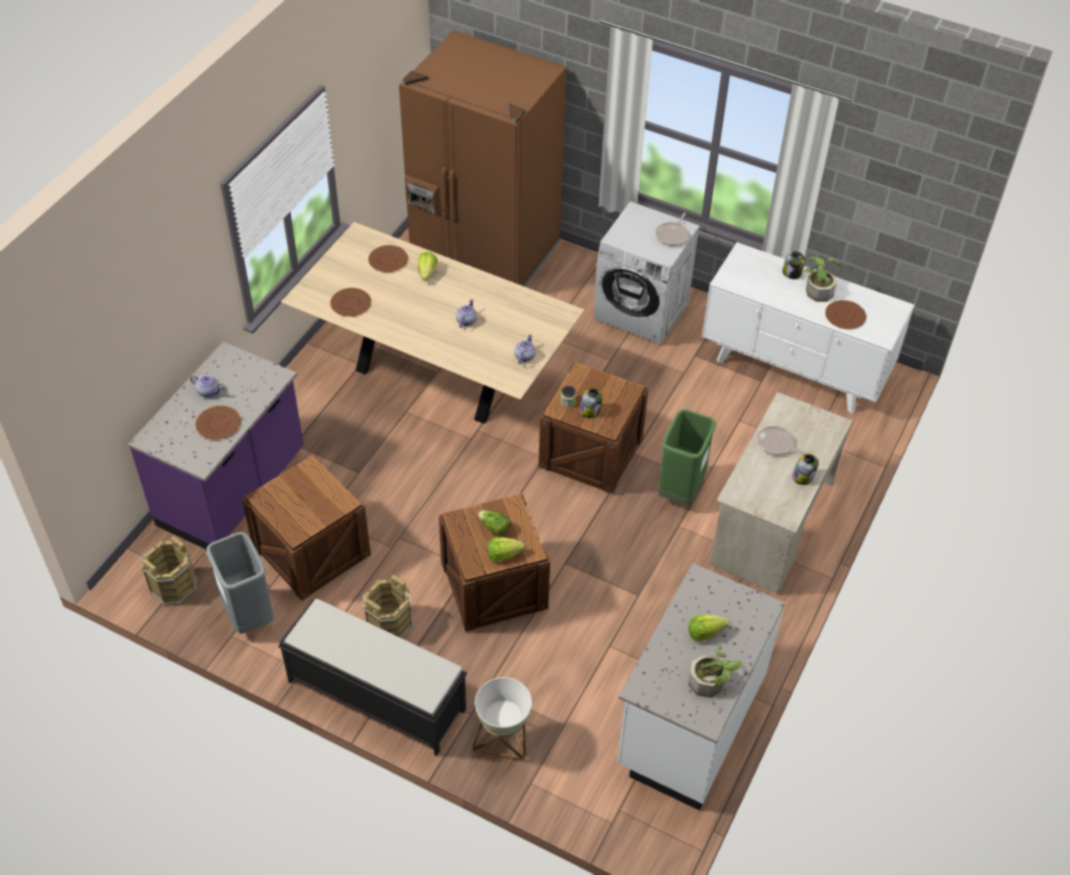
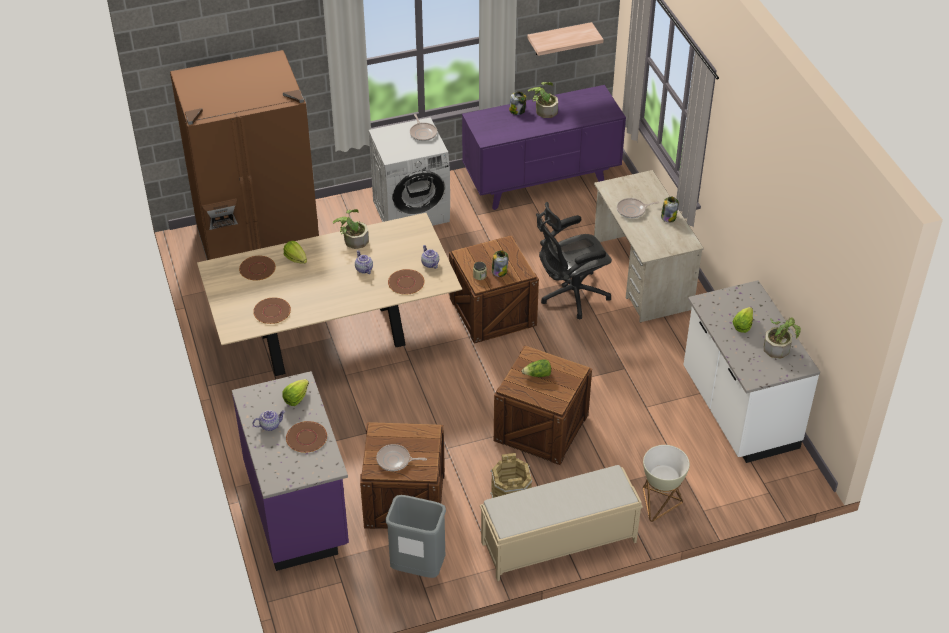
camera: 45 degrees left, 5 degrees down
(174, 586) = (344, 593): brown bucket -> none
(287, 503) = (395, 460): none -> frying pan
(375, 695) = (557, 542): black bench -> beige bench
(492, 289) = (353, 239): none -> potted plant
(503, 554) = (563, 384): lettuce -> lettuce (296, 398)
(680, 490) = (570, 295): green trash can -> office chair
(795, 367) = (541, 182): white dresser -> purple dresser
(845, 316) = (578, 115): brown plate -> brown plate (406, 283)
(882, 222) = (559, 39): none -> shelf

